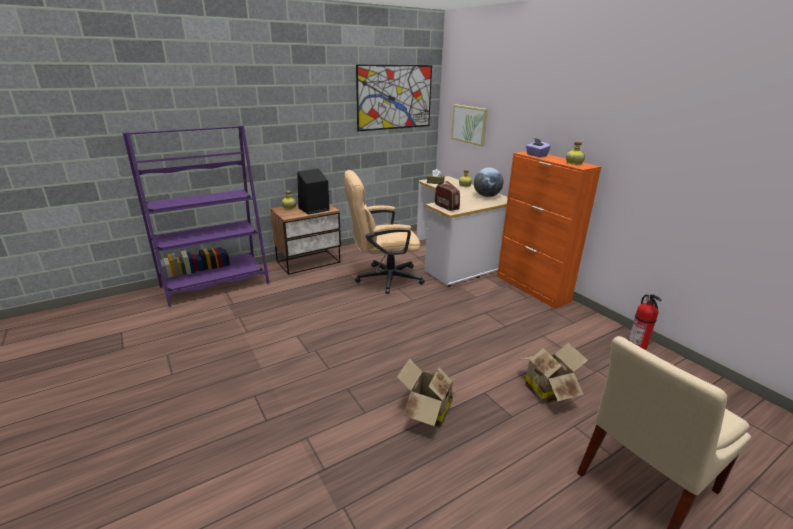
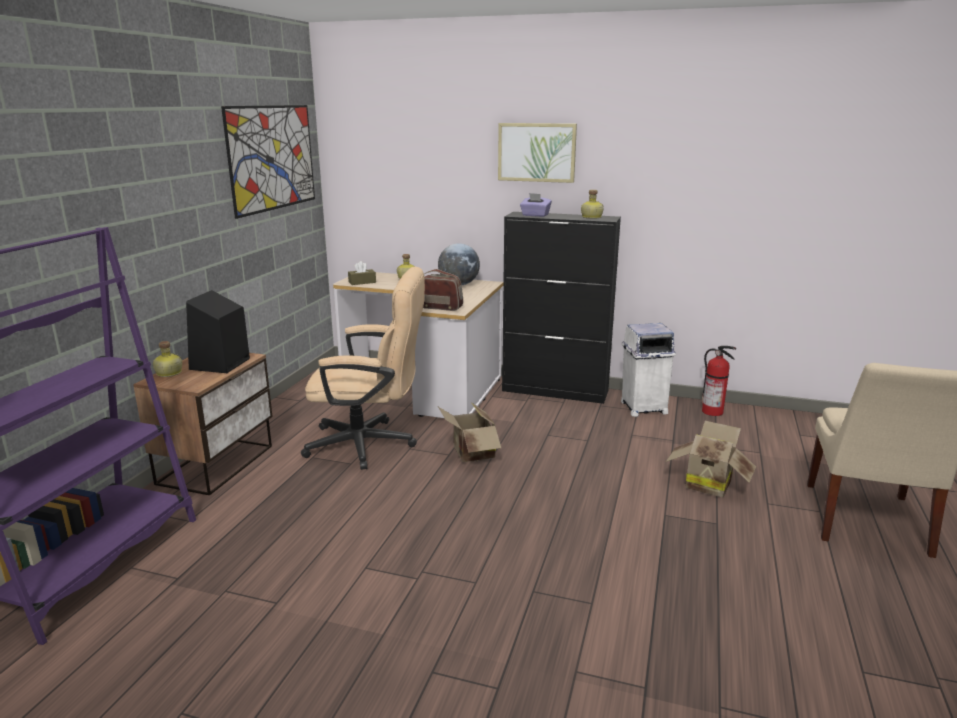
camera: 40 degrees left, 5 degrees down
(382, 279) = (370, 444): beige office chair -> beige office chair turned 120 degrees counterclockwise
(426, 412) = (647, 564): cardboard box -> cardboard box (470, 454)
(469, 124) = (390, 189): picture -> picture (536, 152)
(532, 288) = (555, 391): orange cabinet -> black cabinet
(580, 322) = (642, 408): none -> white trash can

